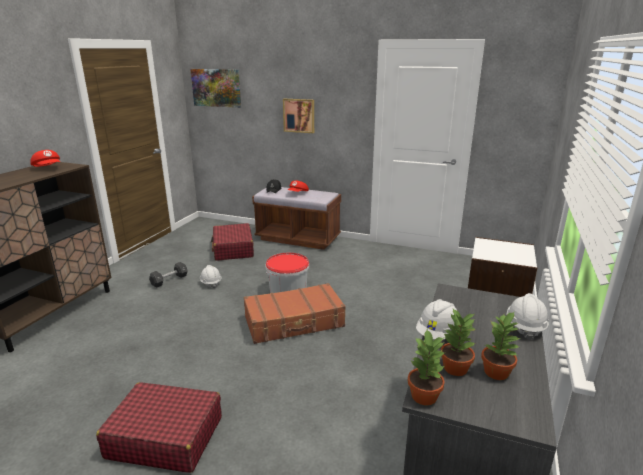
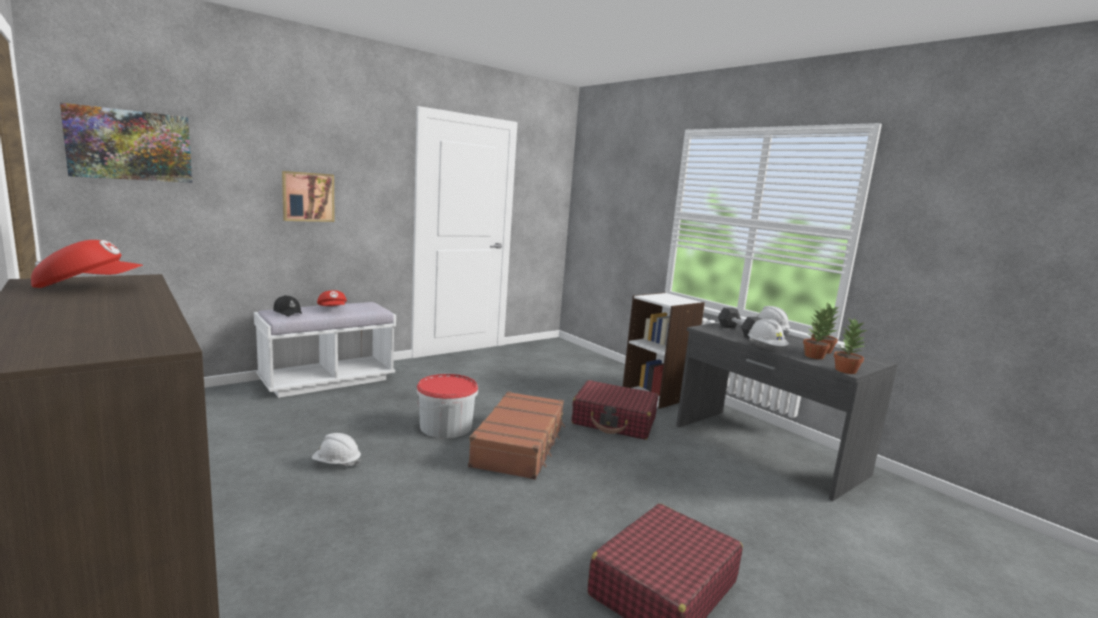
camera: 60 degrees left, 10 degrees down
(169, 280) = (260, 492): black dumbbell -> black dumbbell (739, 331)
(233, 249) = (264, 420): red suitcase -> red suitcase (614, 421)
(298, 238) = (327, 380): brown bench -> white bench

